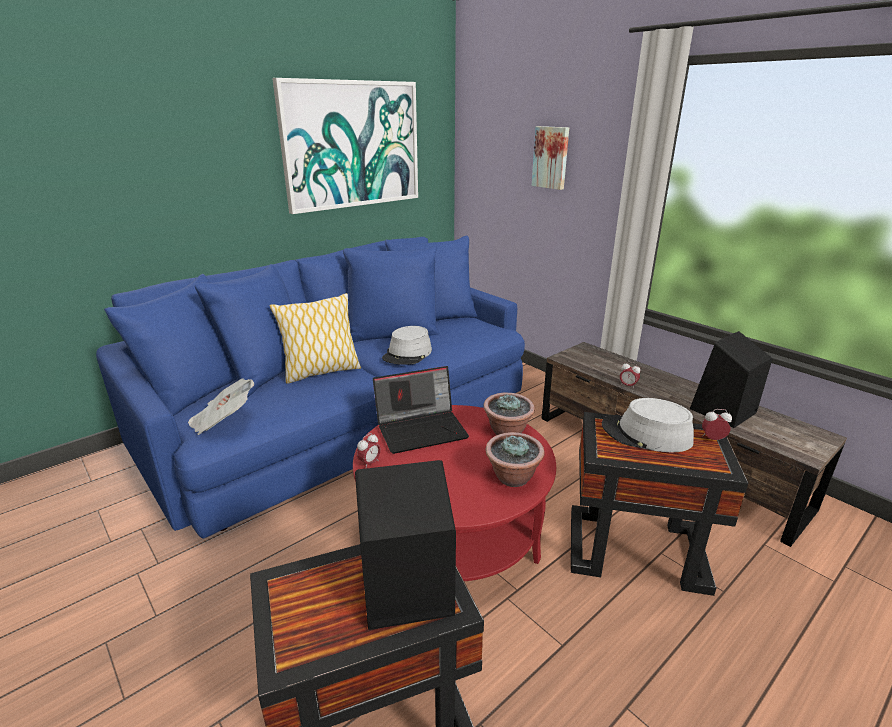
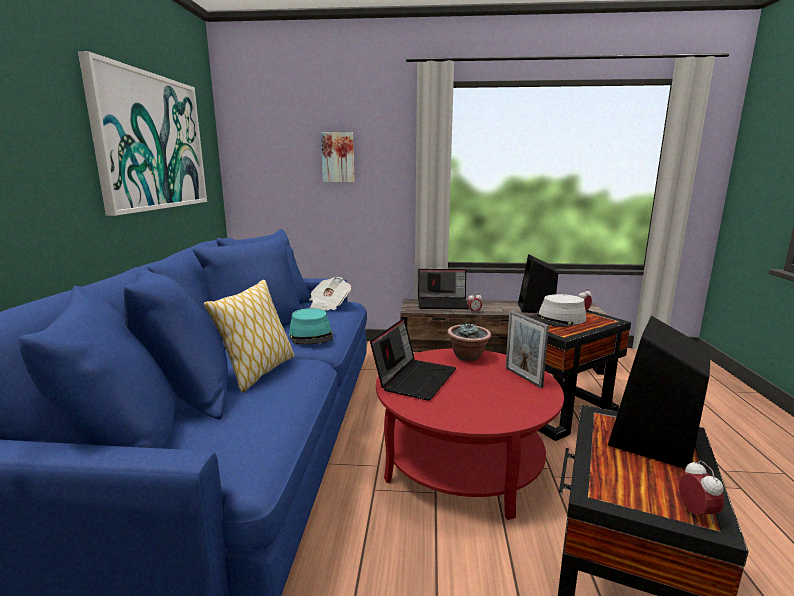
camera: 45 degrees left, 10 degrees down
(223, 421) = (240, 447): newspaper -> newspaper (328, 306)
(369, 463) = (426, 414): alarm clock -> alarm clock (696, 513)
(407, 354) = (311, 336): grey hat -> turquoise hat
(513, 478) = (523, 377): potted plant -> picture frame
(614, 362) = (443, 303): none -> laptop

